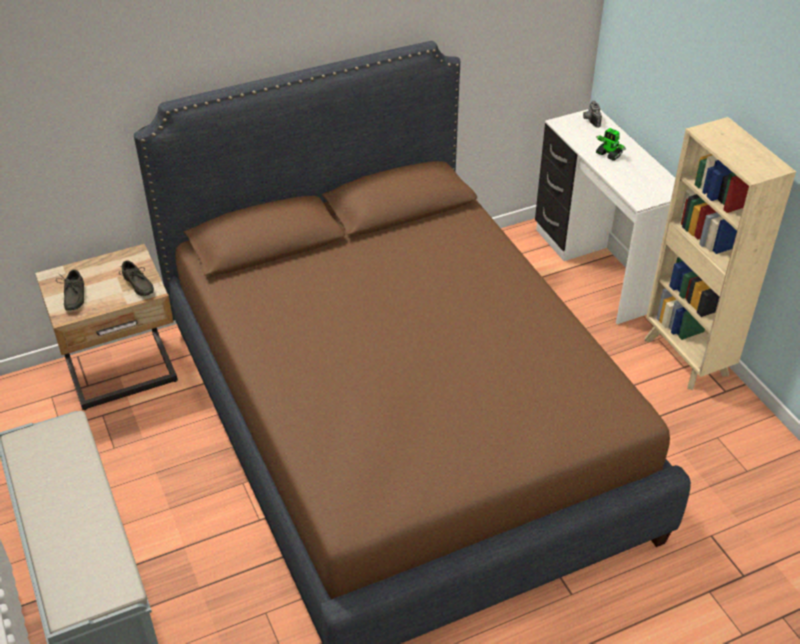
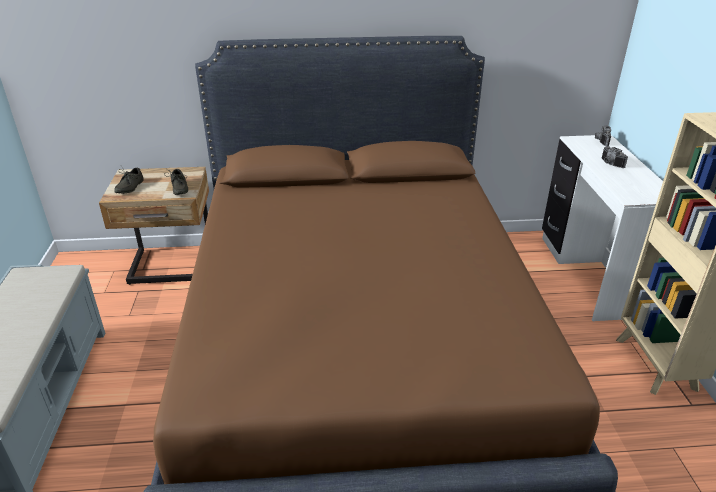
camera: 20 degrees right, 10 degrees down
(609, 154) = (610, 164): toy robot -> camera

